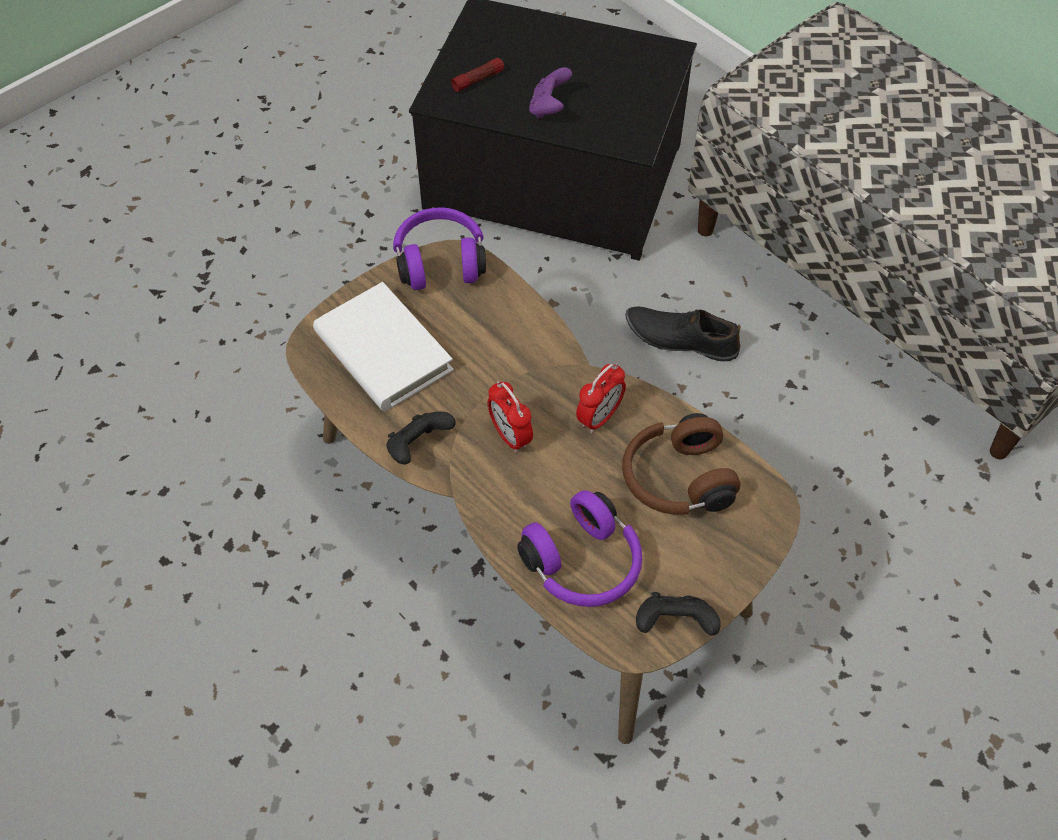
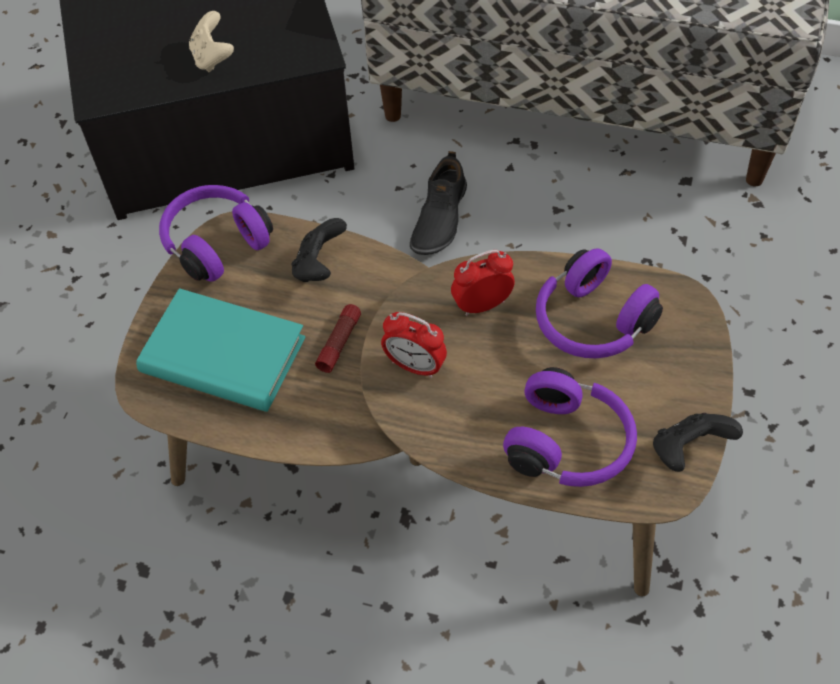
camera: 30 degrees left, 0 degrees up
(383, 352) = (223, 356): white book -> turquoise book
(418, 448) = (326, 427): black game controller -> black game controller (319, 266)
(478, 80) = (124, 63): flashlight -> flashlight (339, 342)
(549, 108) = (213, 58): purple game controller -> beige game controller
(599, 417) = (482, 305): alarm clock -> alarm clock turned 120 degrees counterclockwise
(674, 480) = (589, 324): brown headphones -> purple headphones
(681, 338) = (438, 217): black shoe -> black shoe turned 60 degrees counterclockwise

